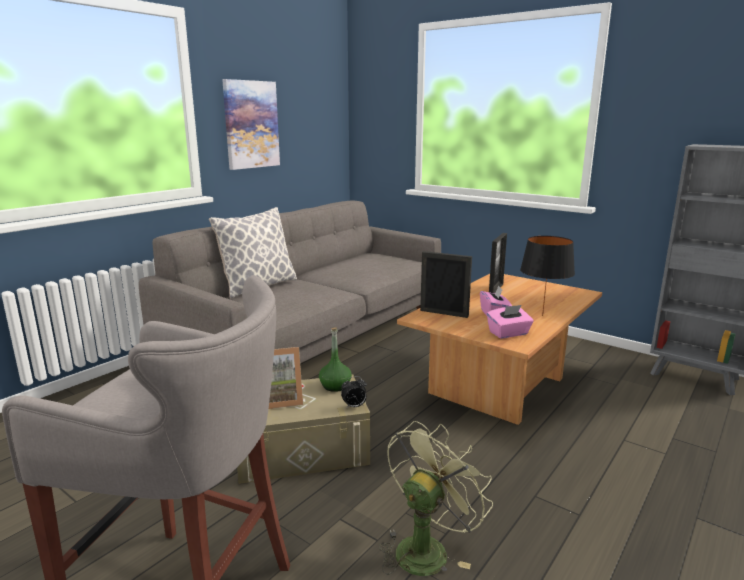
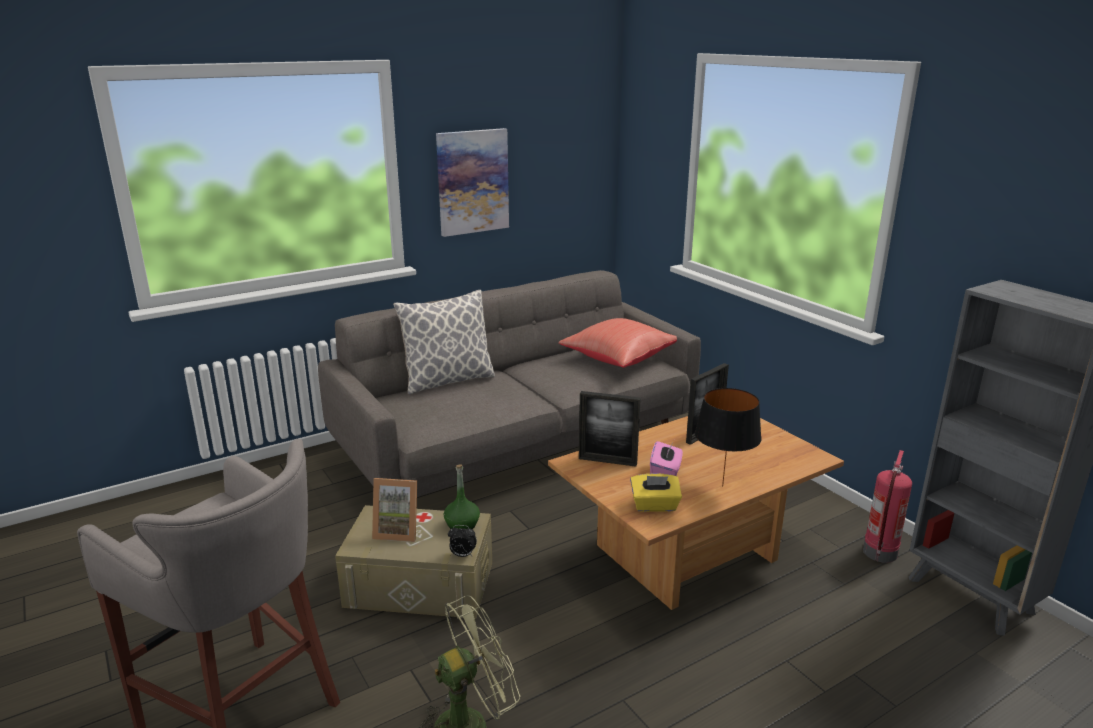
camera: 20 degrees right, 5 degrees up
(382, 260) = (618, 358): none -> red pillow
(444, 313) = (607, 461): picture frame -> picture frame turned 150 degrees clockwise
(508, 333) = (654, 506): pink tissue box -> yellow tissue box
(621, 363) = (880, 553): none -> fire extinguisher

